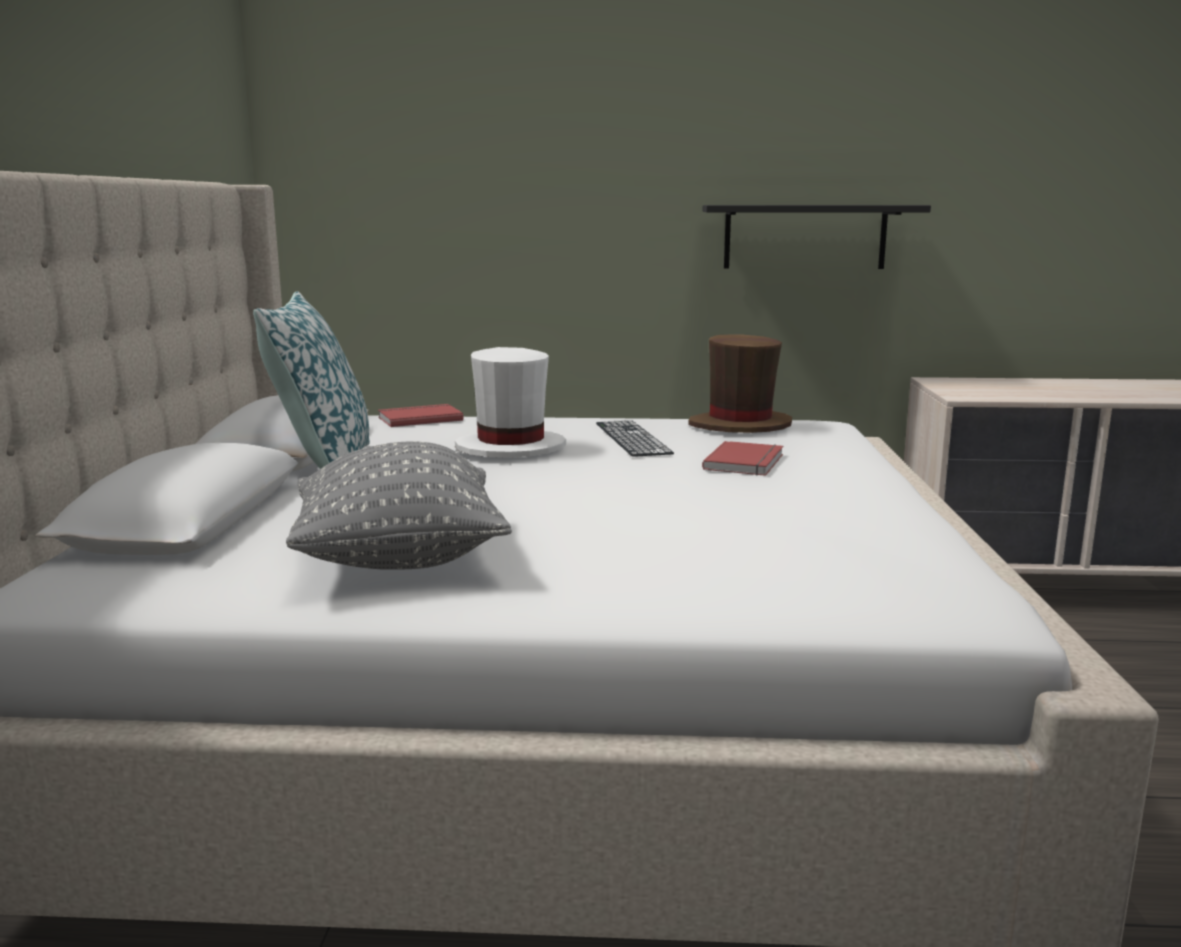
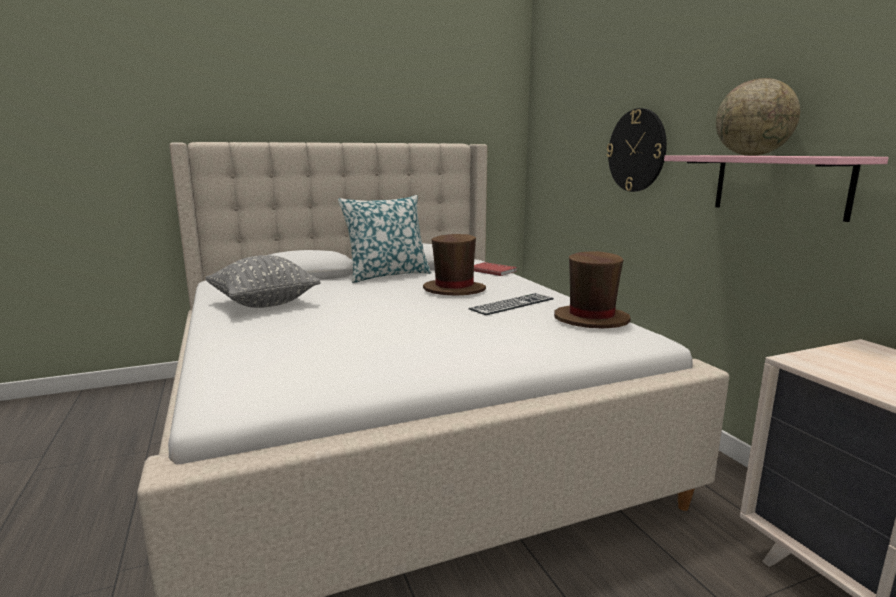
camera: 65 degrees right, 0 degrees up
(510, 448) = (454, 290): white hat -> brown hat
(573, 199) = (637, 150): none -> wall clock
(747, 462) = (490, 331): red book -> none
(800, 204) = (751, 155): none -> globe
(804, 237) = (779, 185): black shelf -> pink shelf

